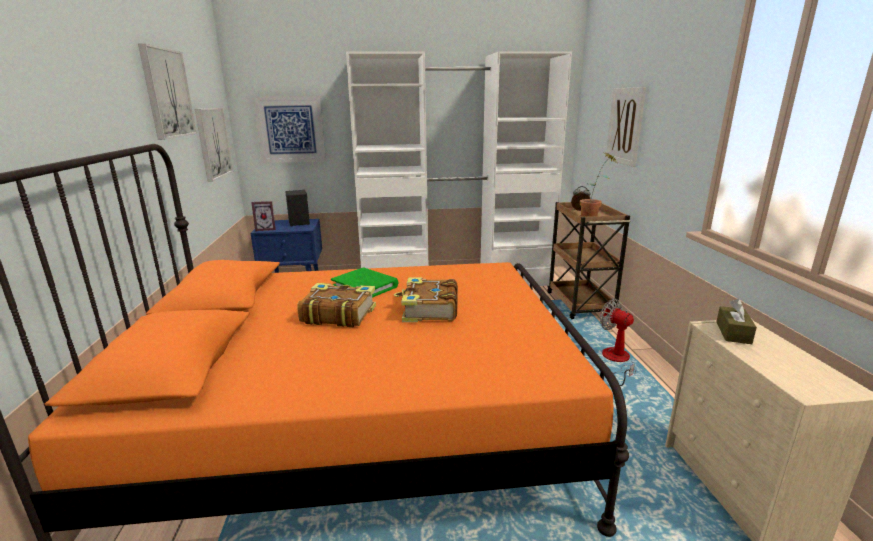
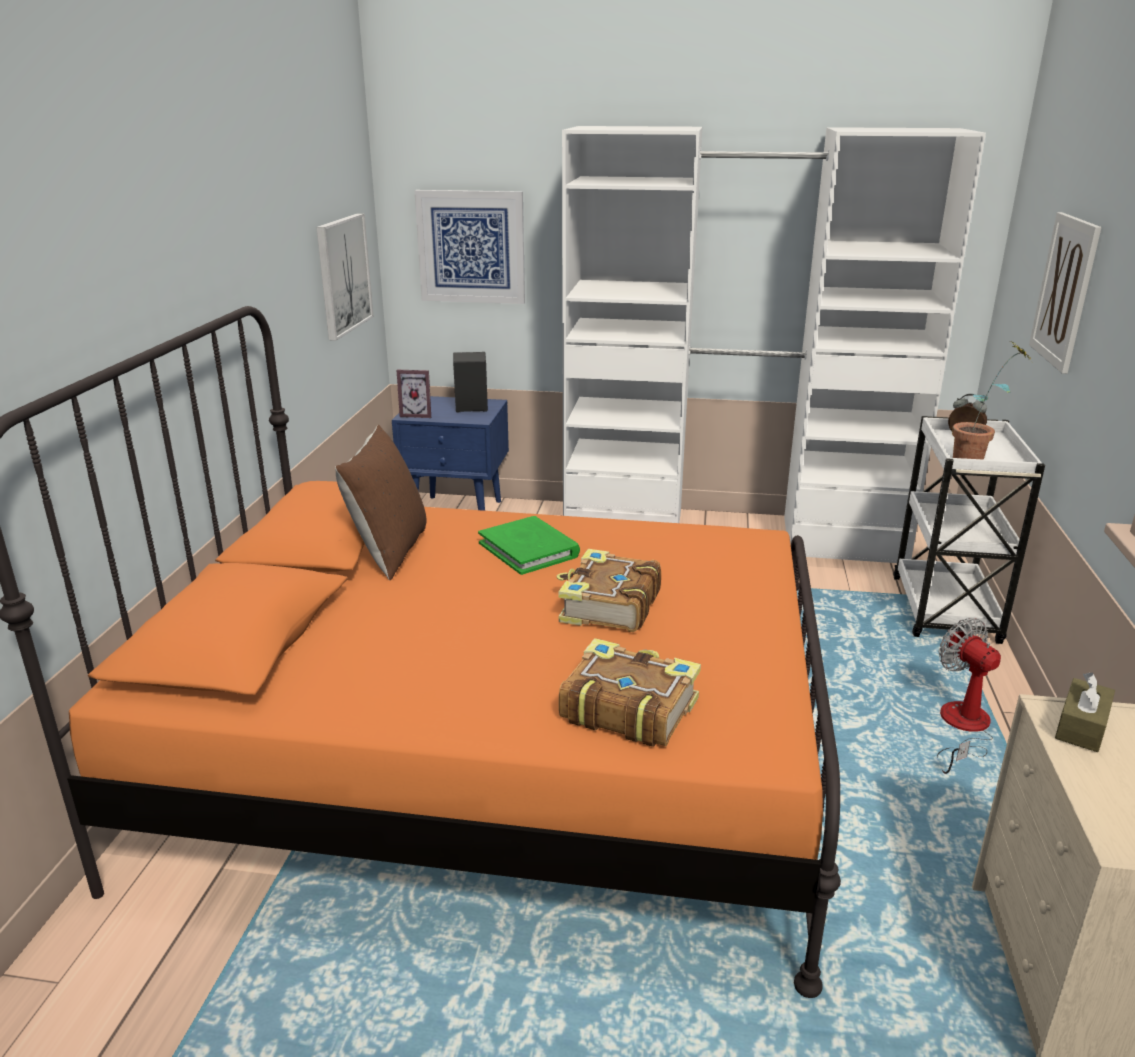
camera: 15 degrees right, 5 degrees up
(167, 93) = (274, 215): picture -> none
(272, 297) = (389, 551): none -> brown pillow
(338, 314) = (471, 595): book -> book (627, 708)
(580, 305) = (945, 611): brown cart -> white cart

